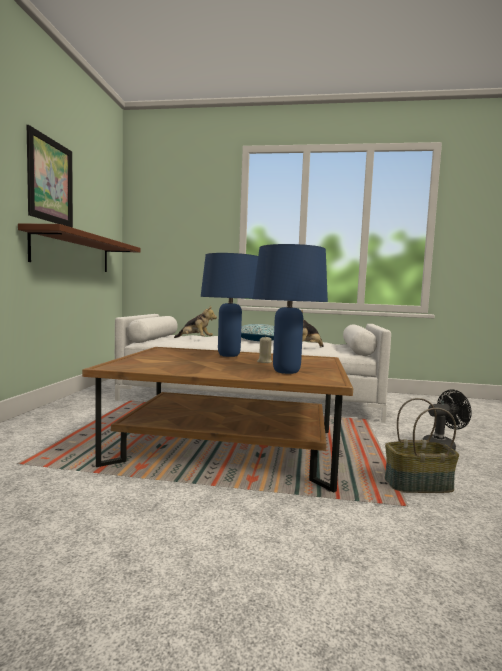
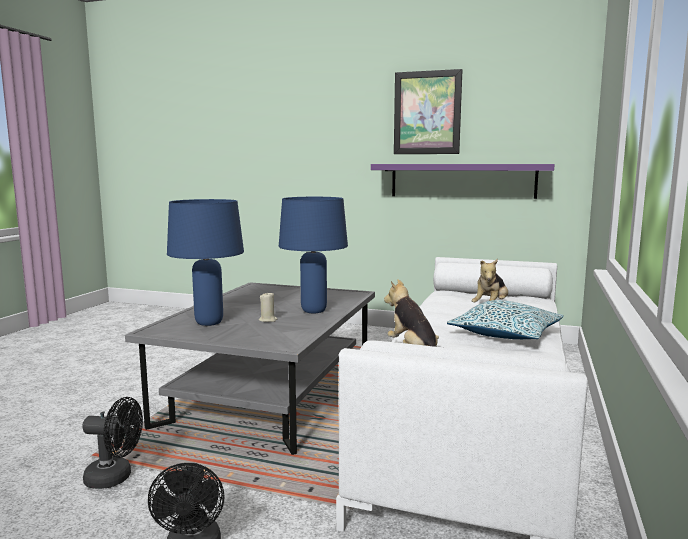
camera: 100 degrees right, 5 degrees up
(73, 252) = (462, 180): brown shelf -> purple shelf
(227, 447) = (270, 394): brown coffee table -> grey coffee table
(418, 485) = (115, 478): basket -> black fan

